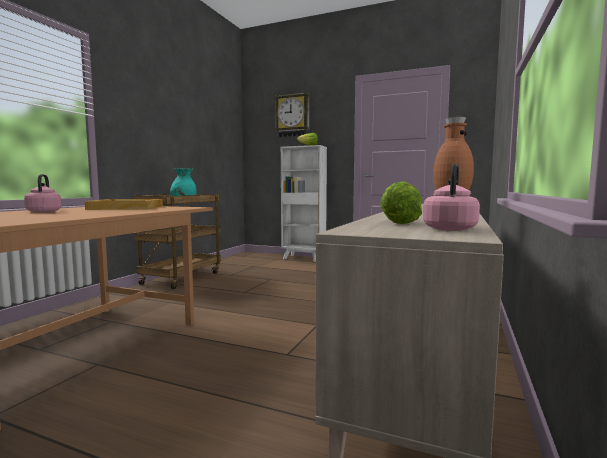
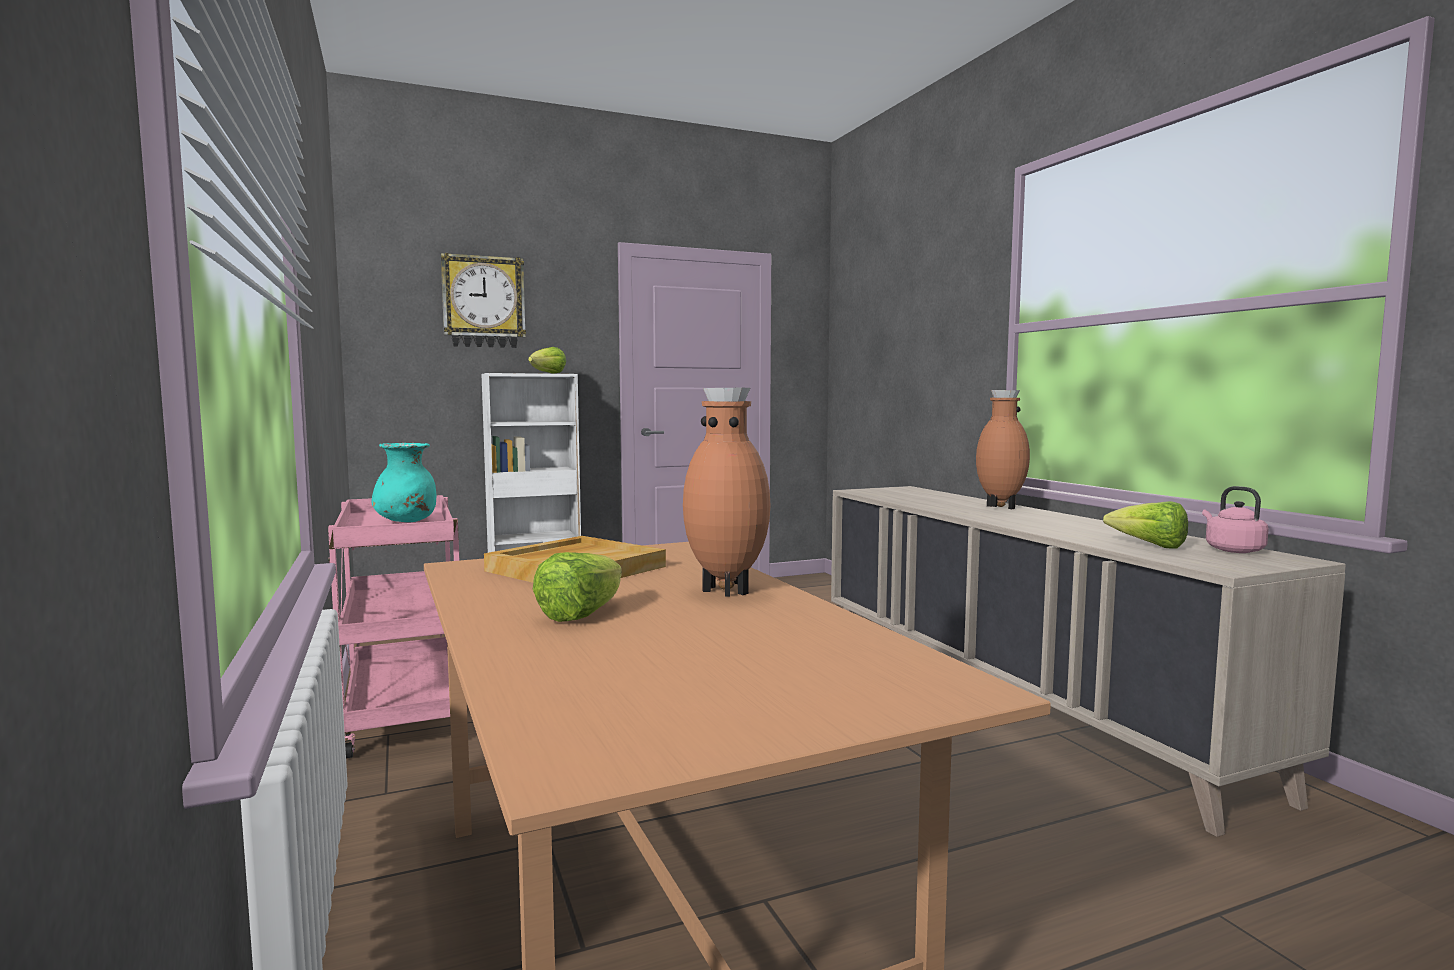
camera: 45 degrees left, 0 degrees up
(45, 212) = (581, 614): pink kettle -> lettuce
(109, 213) = (727, 590): none -> brown vase
(182, 278) = (402, 713): brown cart -> pink cart

